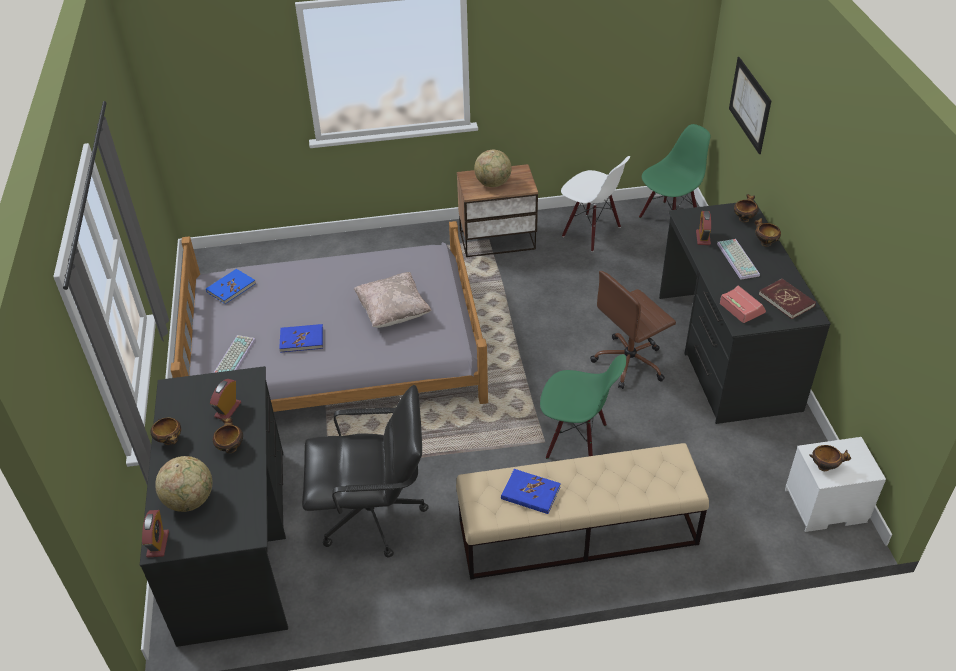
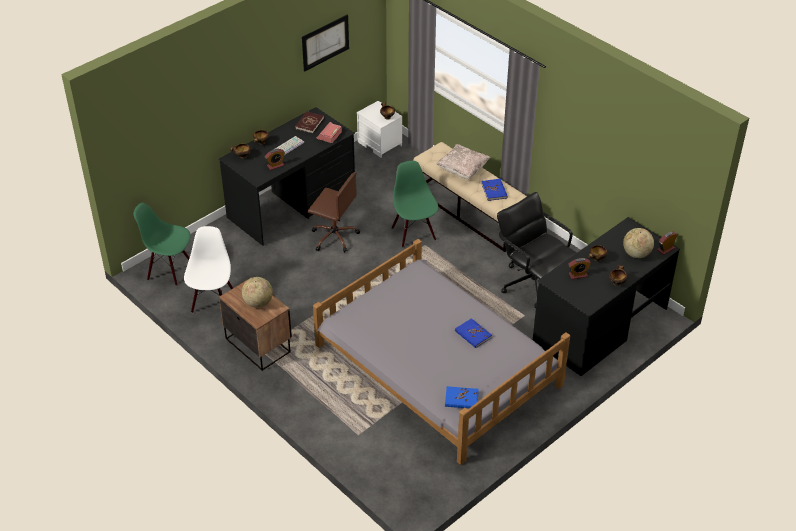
camera: 125 degrees left, 0 degrees up
(233, 357) = (515, 356): keyboard -> none
(393, 312) = (413, 307): beige pillow -> beige pillow (462, 170)
(749, 104) = (173, 136): picture -> picture (325, 42)

